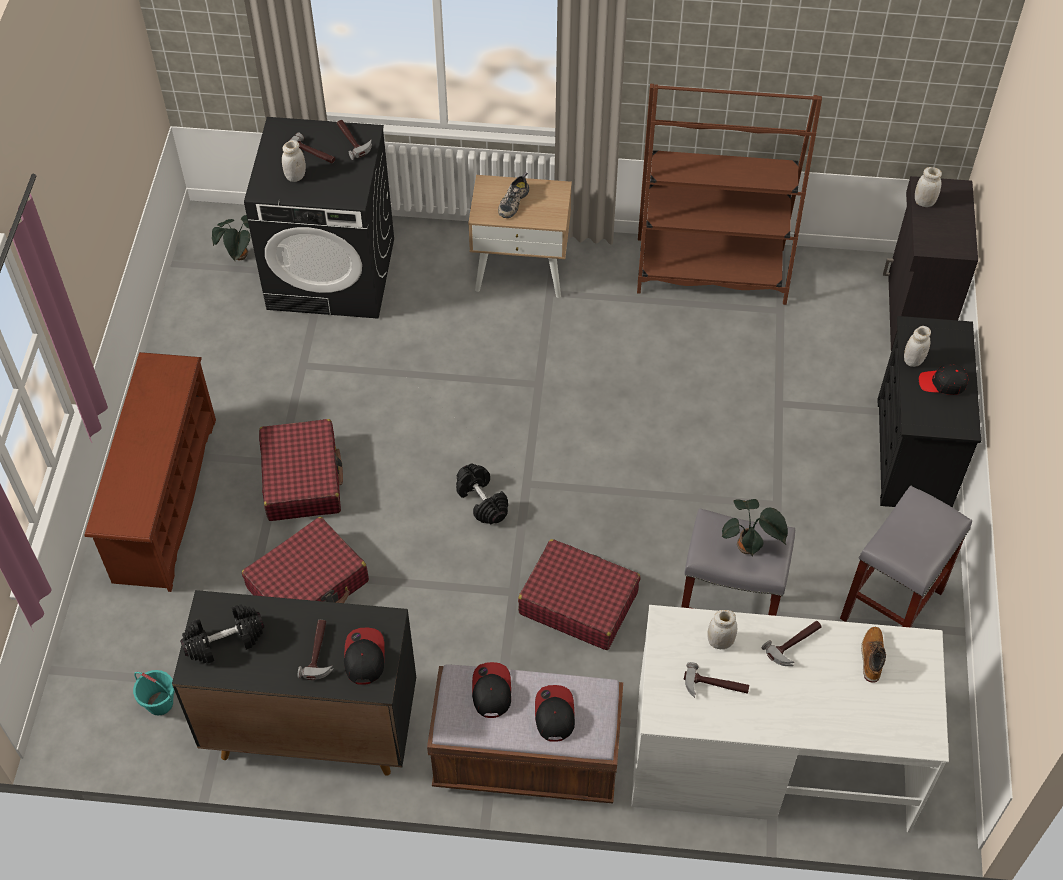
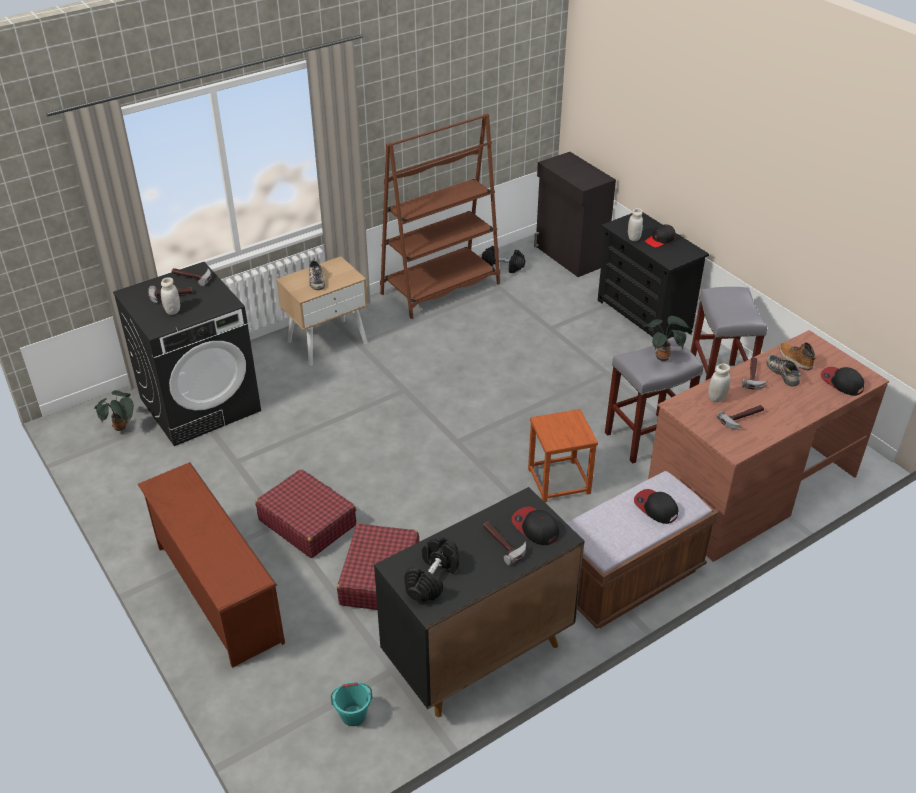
camera: 40 degrees left, 15 degrees down
(481, 501) = (440, 466): black dumbbell -> black dumbbell (503, 266)
(491, 691) = (605, 520): cap -> cap (841, 383)
(578, 602) = (559, 481): red suitcase -> brown stool
(770, 757) = (750, 488): white desk -> brown desk
(835, 664) = (783, 373): none -> shoe
(924, 202) = (559, 169): white jar -> none

